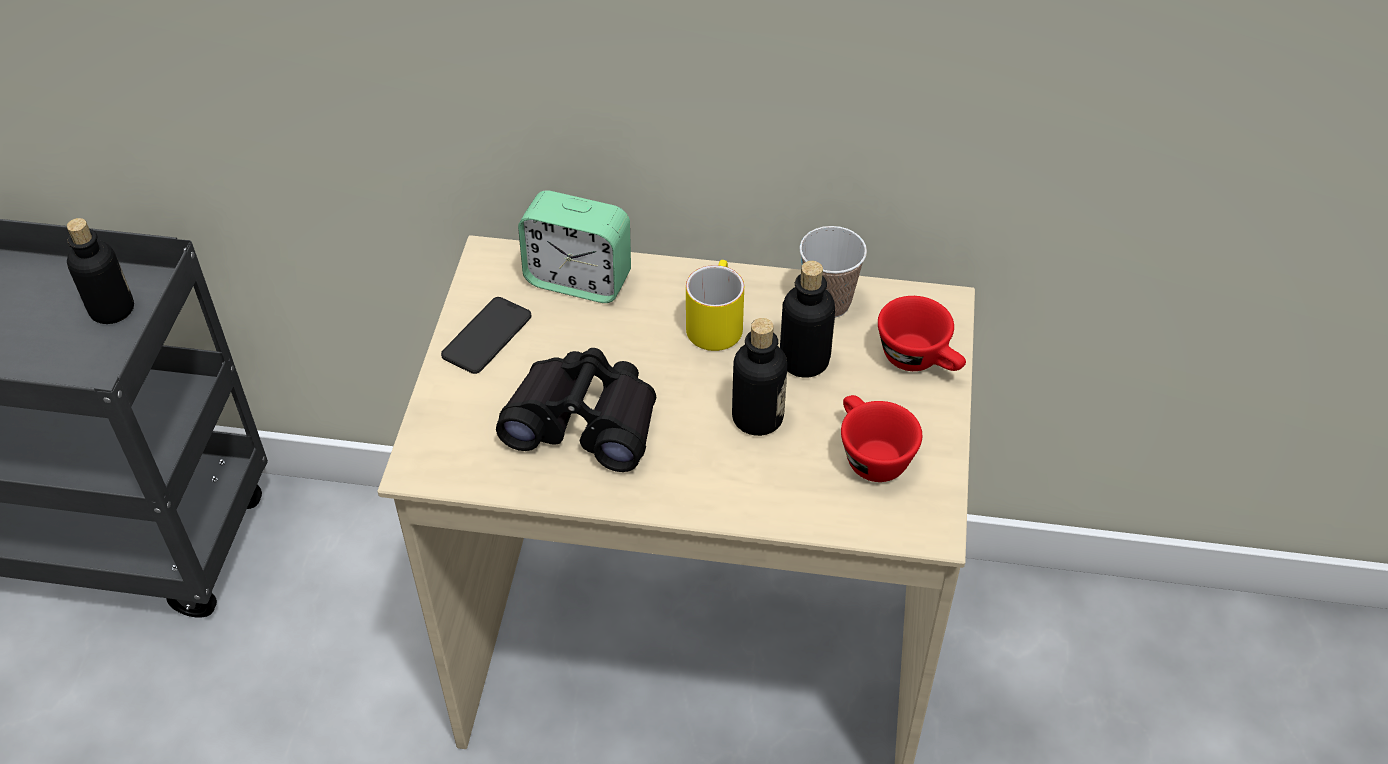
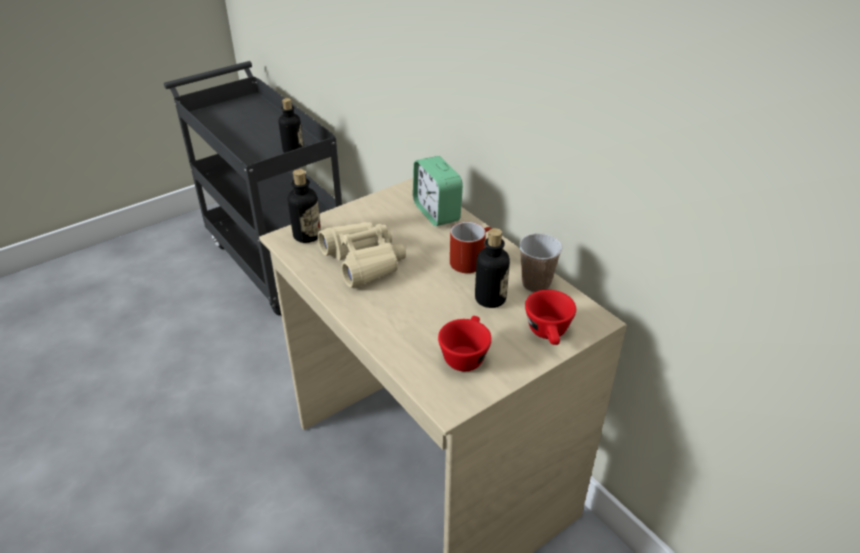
camera: 45 degrees right, 10 degrees down
(487, 336) = (372, 211): phone -> none
(584, 421) = (363, 261): black binoculars -> beige binoculars
(714, 321) = (471, 259): yellow mug -> red mug
(757, 417) = (436, 306): bottle -> bottle (307, 235)

